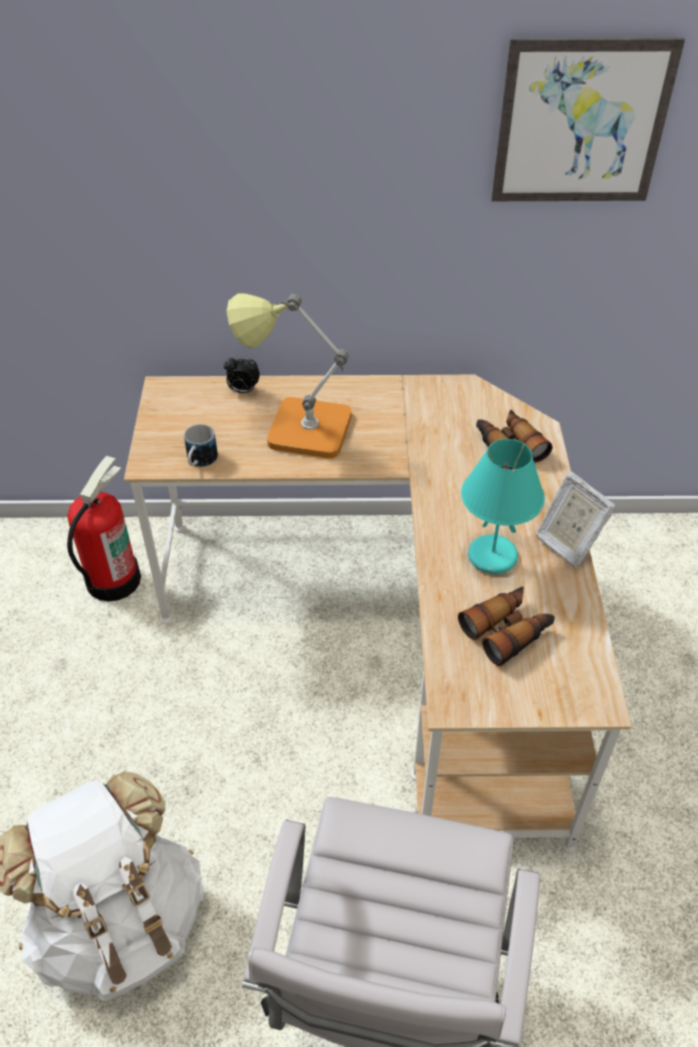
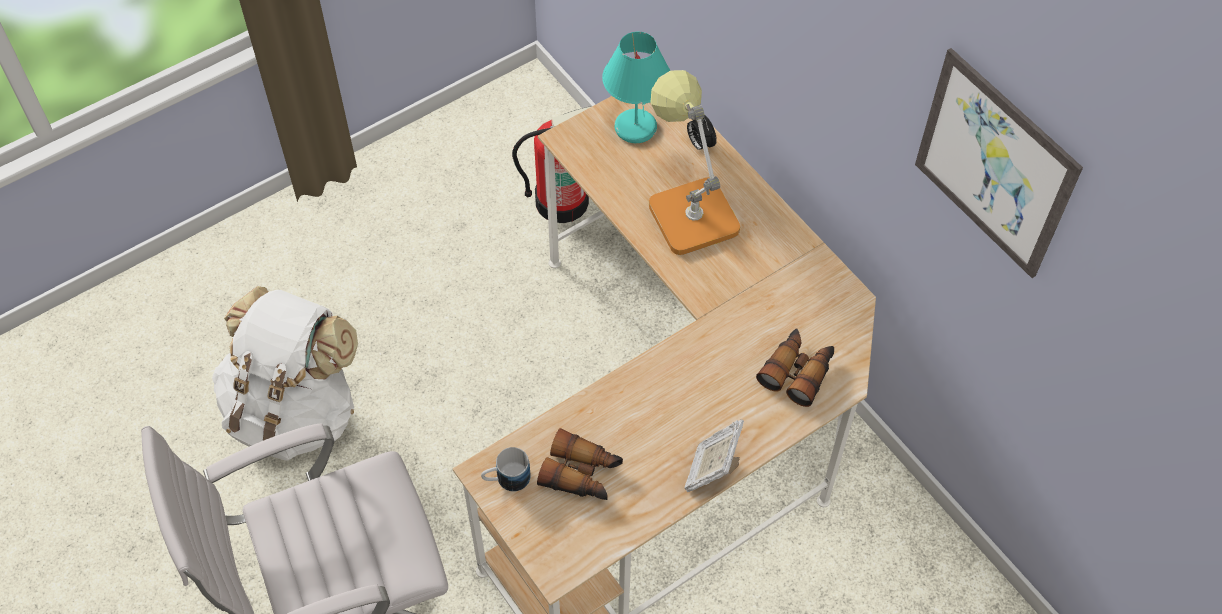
camera: 55 degrees right, 10 degrees up
(200, 462) = (594, 169): mug -> mug (506, 479)
(491, 557) = (652, 424): turquoise table lamp -> turquoise table lamp (634, 127)

